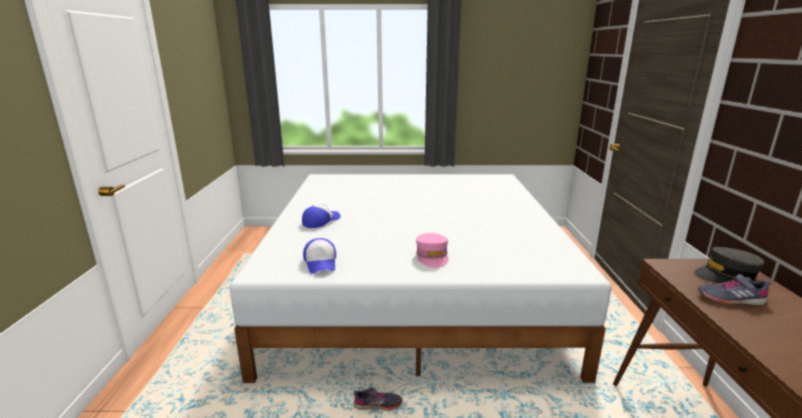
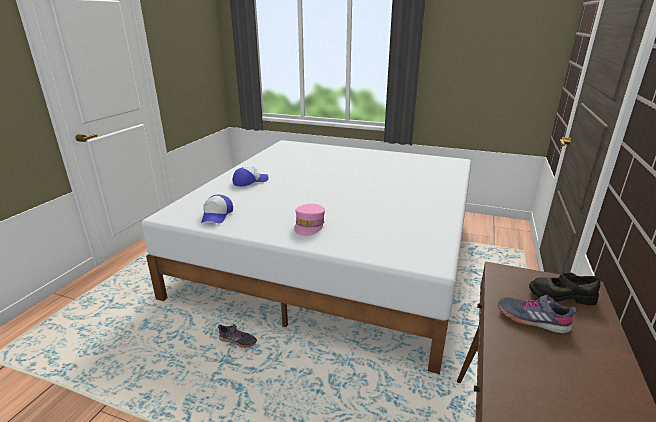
camera: 20 degrees right, 5 degrees up
(726, 275) = (561, 295): grey cap -> black shoe

